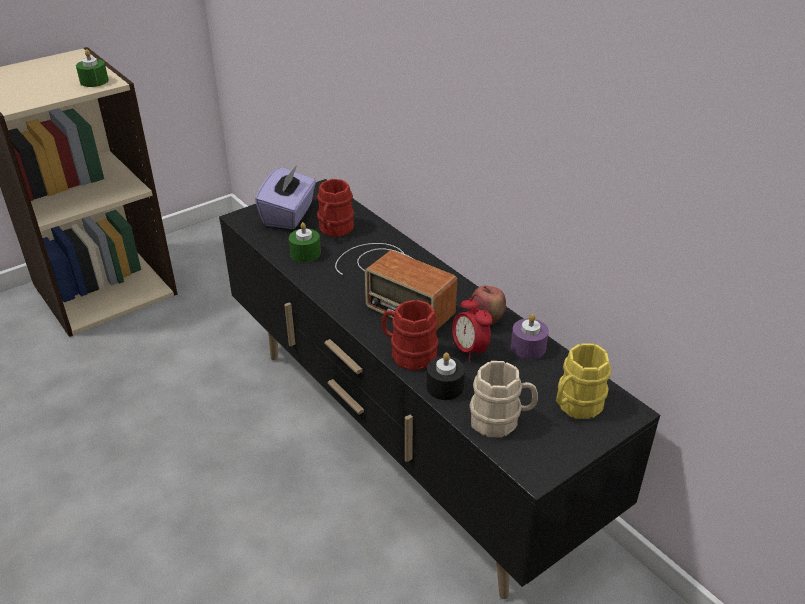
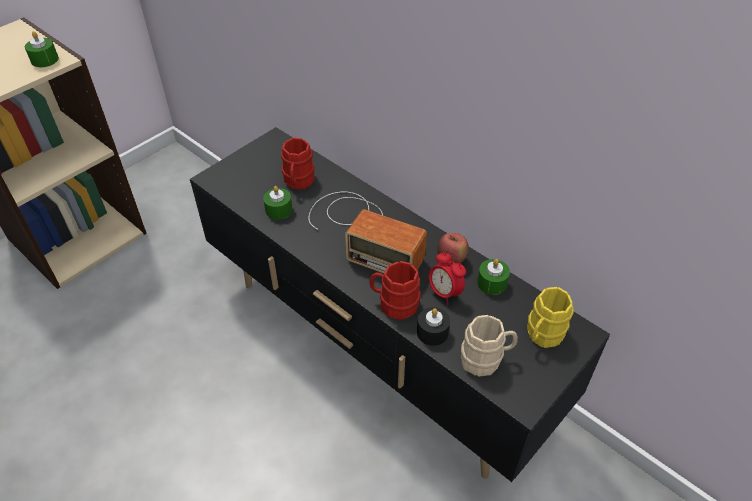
camera: 10 degrees left, 10 degrees up
(289, 215) = (253, 170): purple tissue box -> none
(528, 347) = (492, 283): purple candle -> green candle

